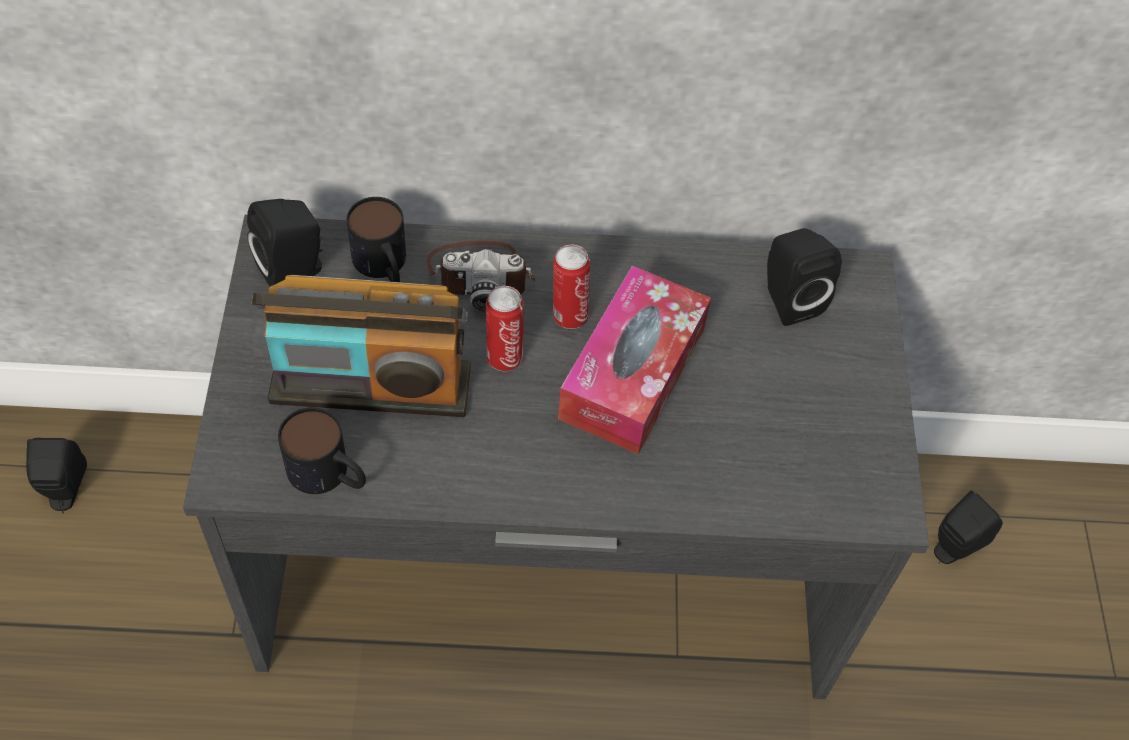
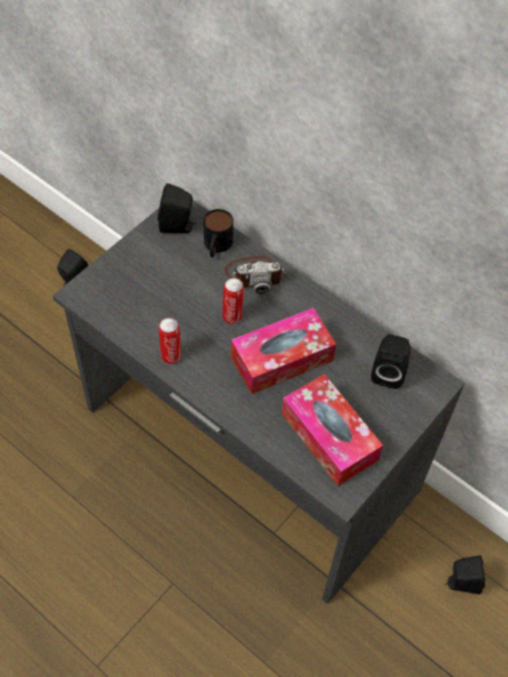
camera: 40 degrees right, 0 degrees up
(329, 475) = (117, 318): mug -> none
(371, 385) = (166, 293): radio -> none
(480, 274) = (255, 275): camera -> camera turned 45 degrees counterclockwise
(568, 315) = (277, 316): can -> can (171, 355)
(797, 441) = (329, 436): none -> tissue box

